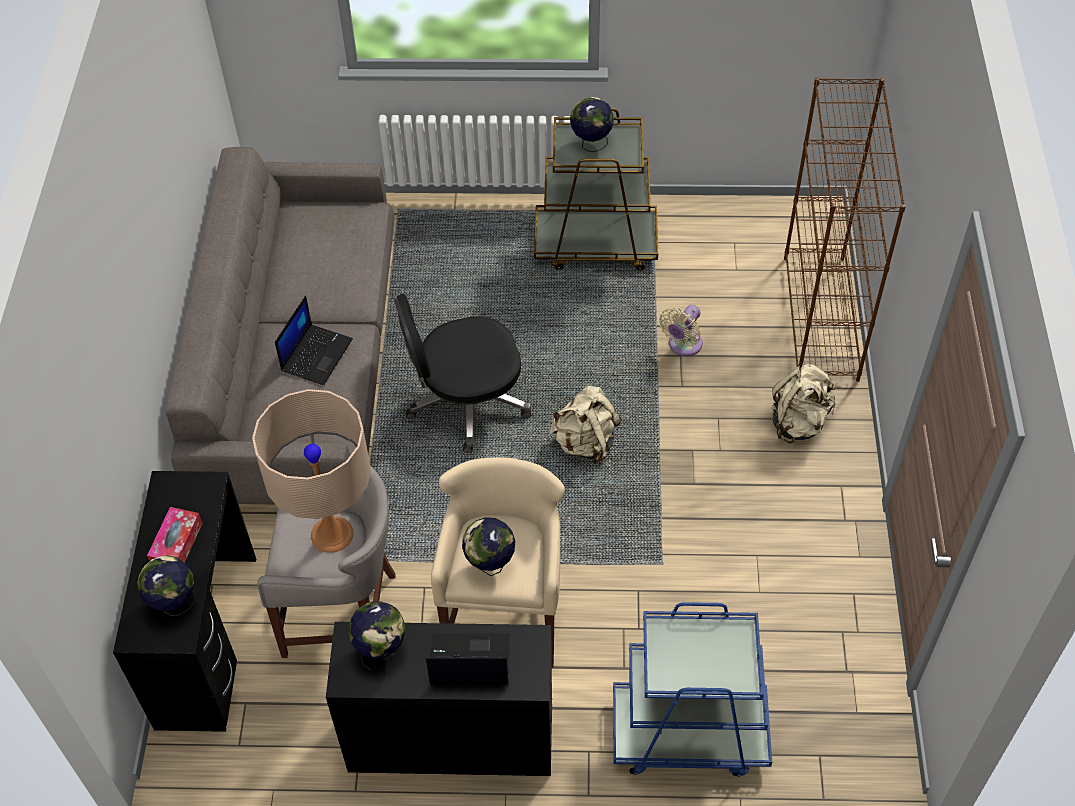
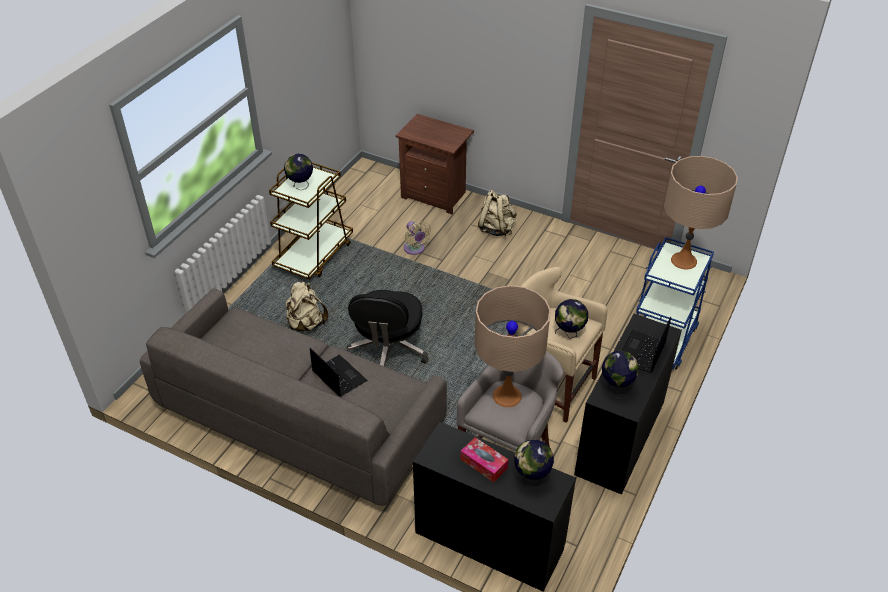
camera: 65 degrees left, 10 degrees down
(585, 443) = (454, 311): beige backpack -> beige backpack (306, 324)
(722, 659) = (684, 260): none -> beige table lamp
(821, 318) = (436, 195): brown bookcase -> brown nightstand

